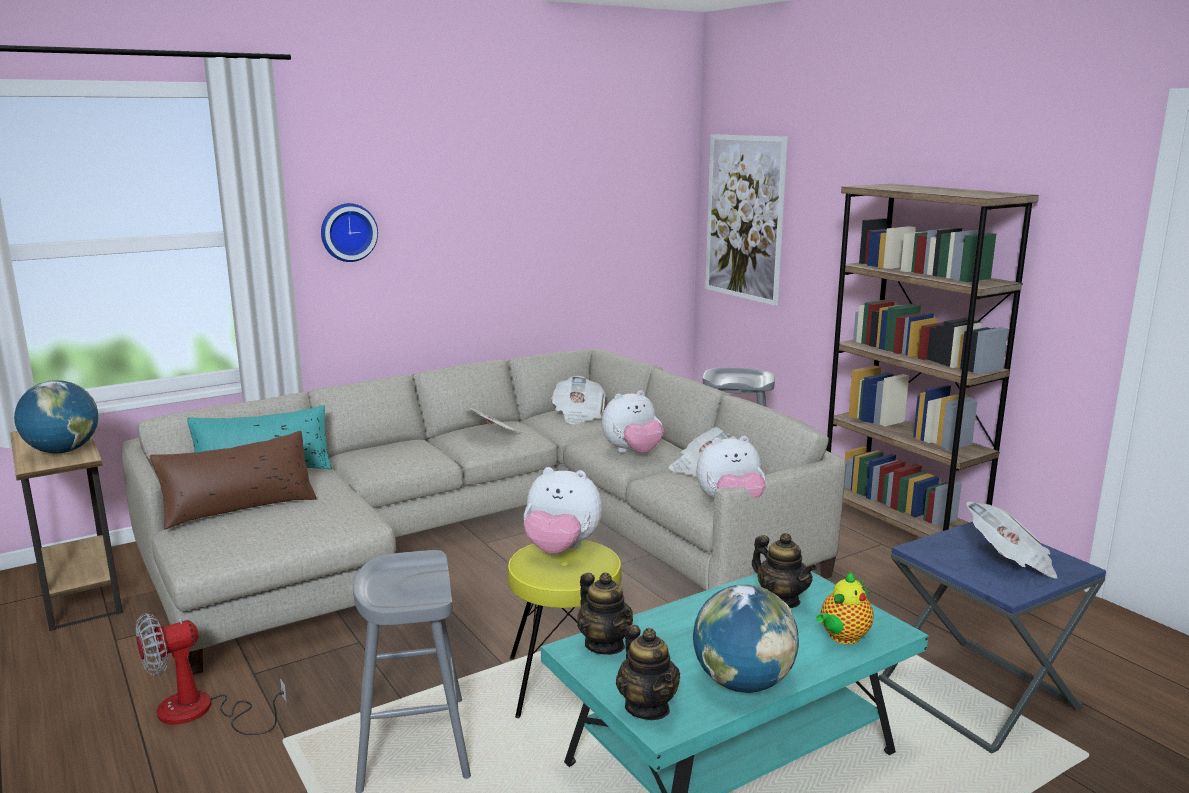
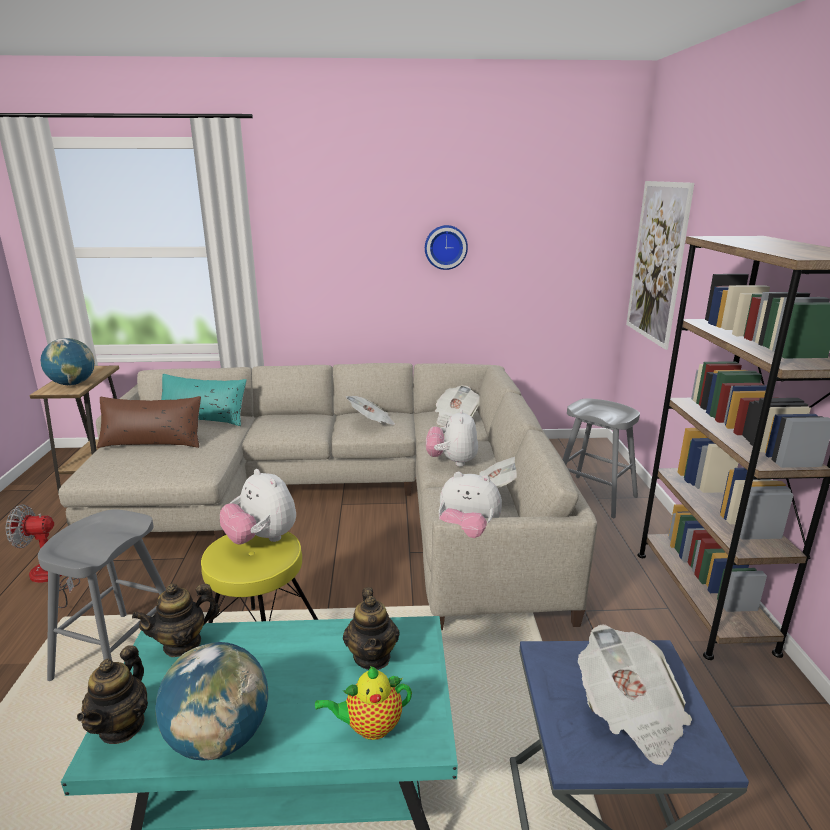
camera: 30 degrees right, 5 degrees up
(348, 232) = (303, 252): wall clock -> wall clock (445, 247)
(605, 645) = (182, 644): teapot -> teapot turned 60 degrees clockwise
(632, 452) = (452, 462): plush toy -> plush toy turned 90 degrees clockwise

